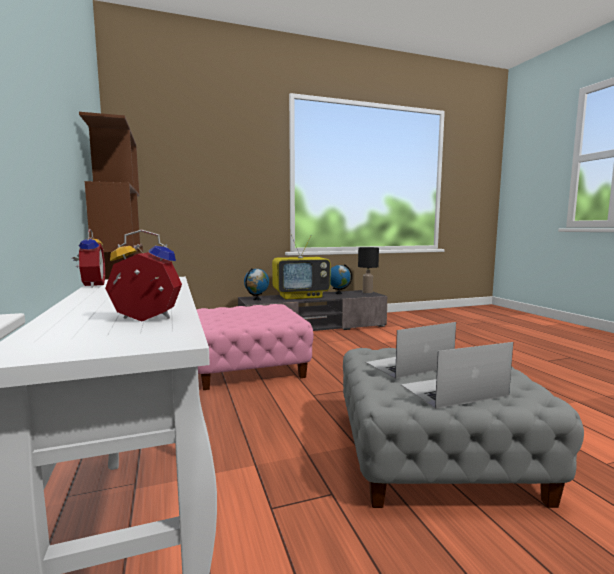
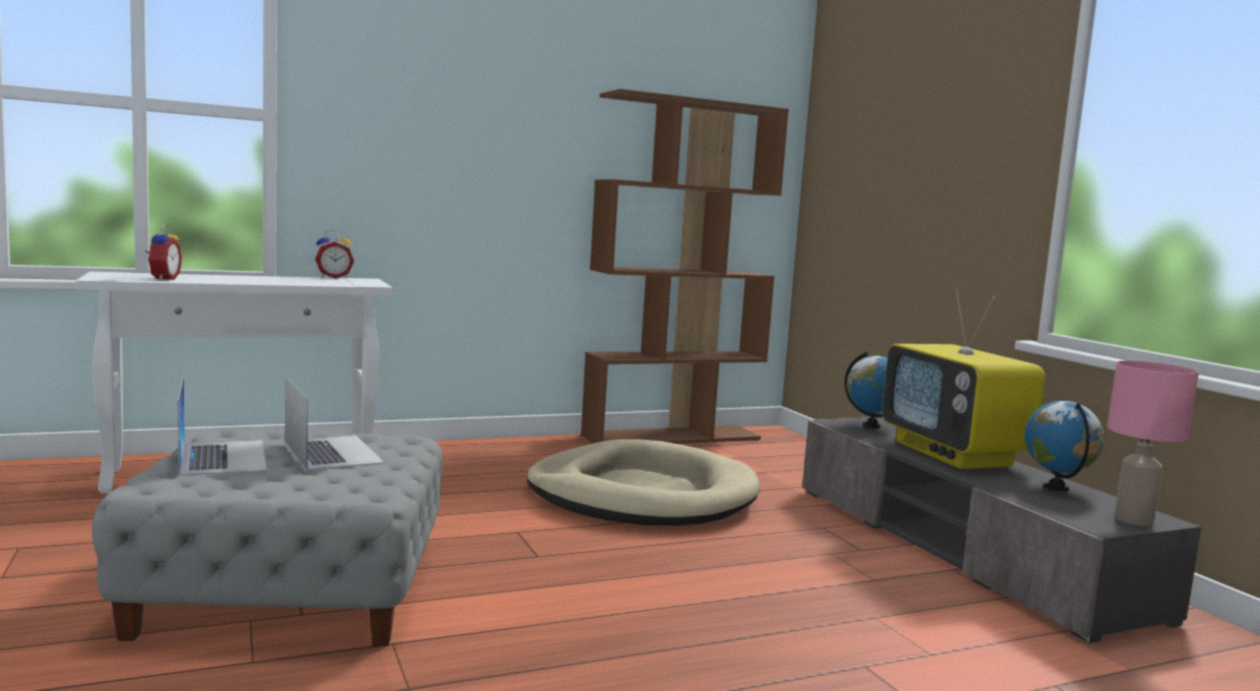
camera: 85 degrees right, 0 degrees up
(247, 366) = (641, 495): pink ottoman -> beige dog bed
(367, 292) = (1133, 520): black table lamp -> pink table lamp

